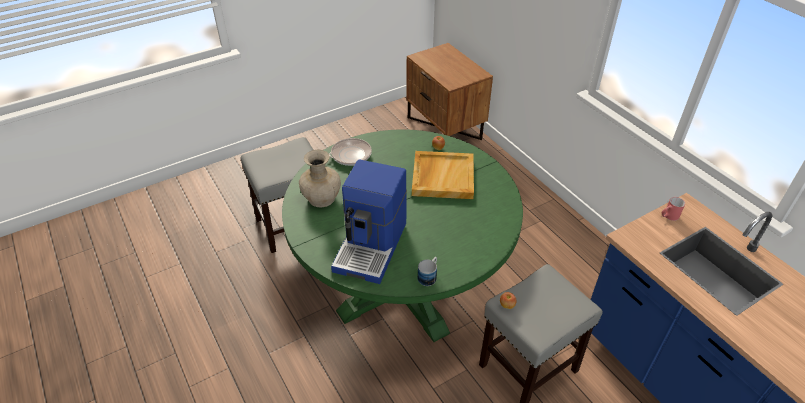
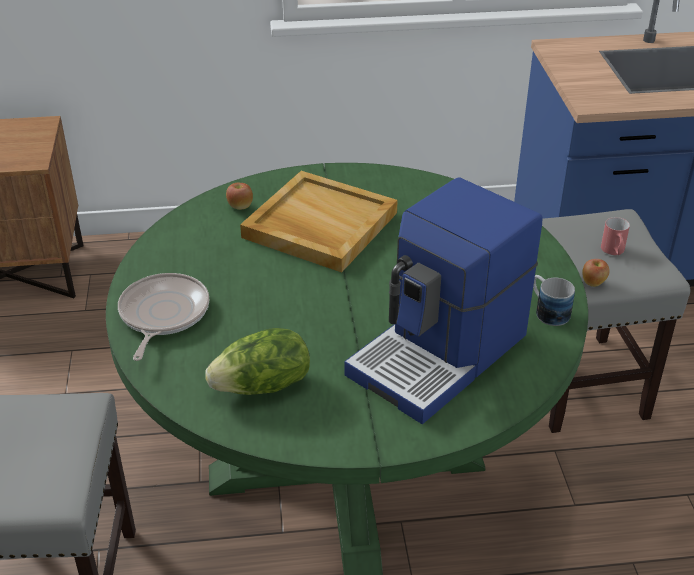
camera: 65 degrees left, 5 degrees down
(321, 198) = (263, 386): beige vase -> lettuce
(372, 246) = (441, 355): coffee machine -> coffee machine turned 90 degrees clockwise
(668, 216) = (568, 65): red mug -> red mug (614, 252)

